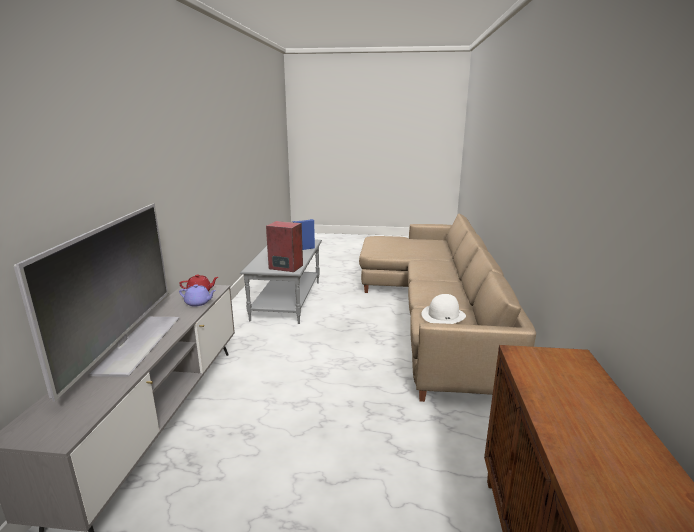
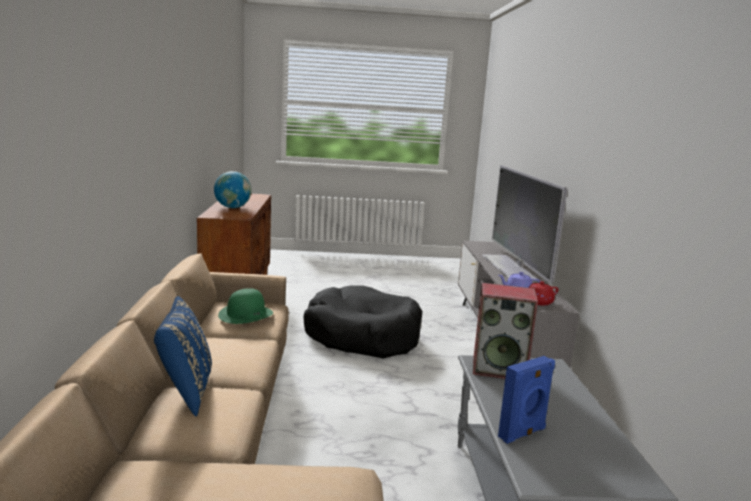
camera: 170 degrees right, 5 degrees down
(325, 435) = (362, 336): none -> black dog bed
(443, 315) = (246, 314): white hat -> green hat
(445, 272) = (185, 393): none -> blue pillow
(584, 406) = (232, 208): none -> globe

